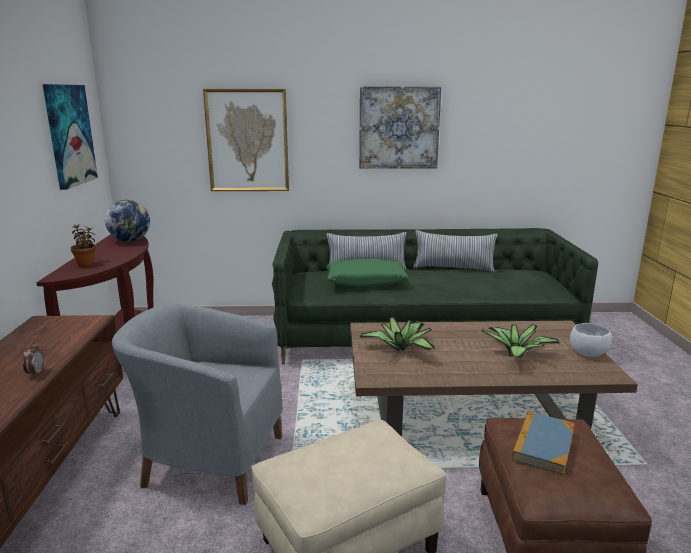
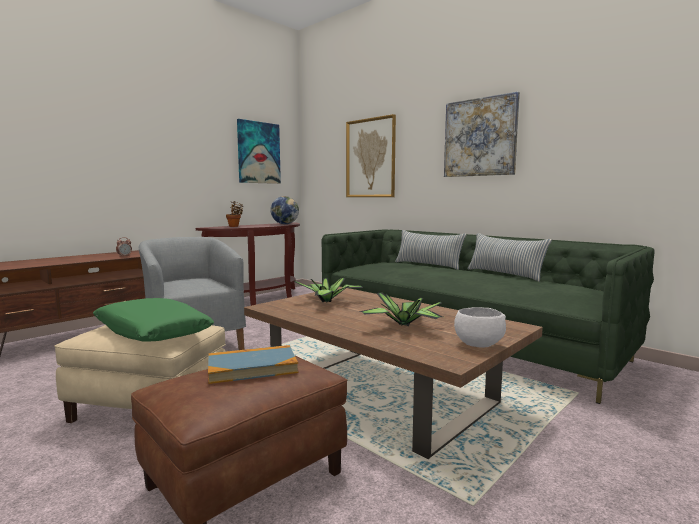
camera: 45 degrees right, 10 degrees down
(365, 281) = (404, 269): green pillow -> green pillow (152, 332)

